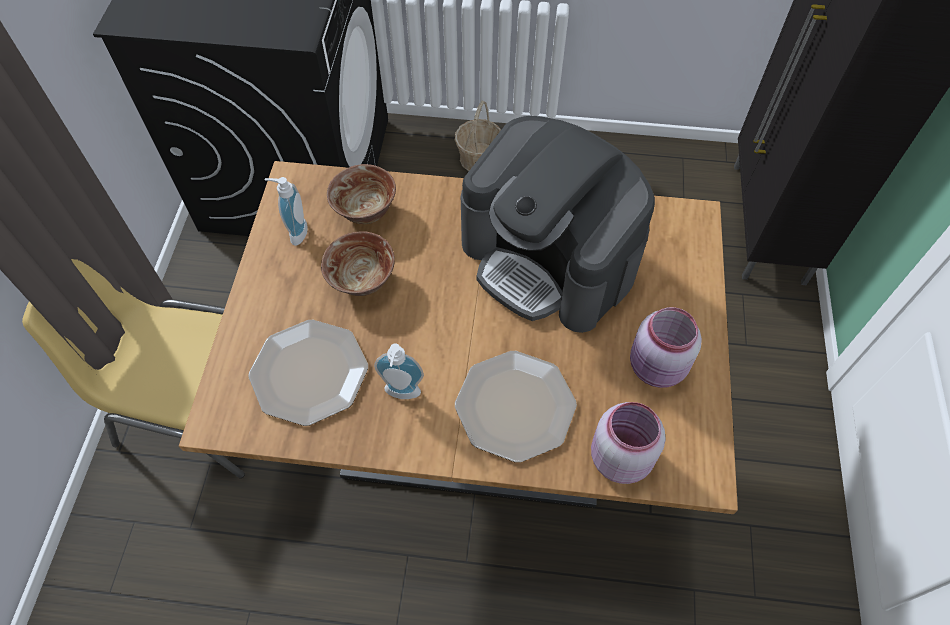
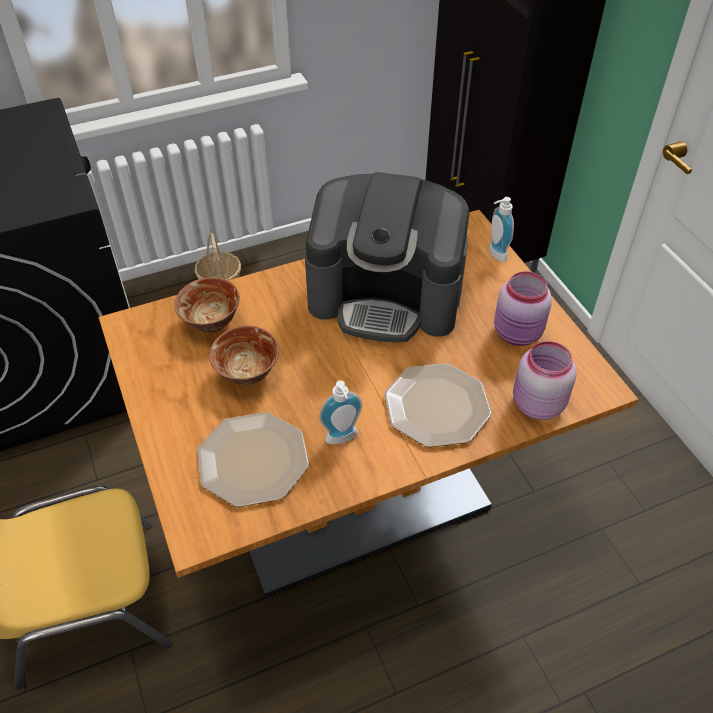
camera: 30 degrees left, 10 degrees down
(295, 232) = (159, 362): soap dispenser -> soap dispenser (494, 254)

